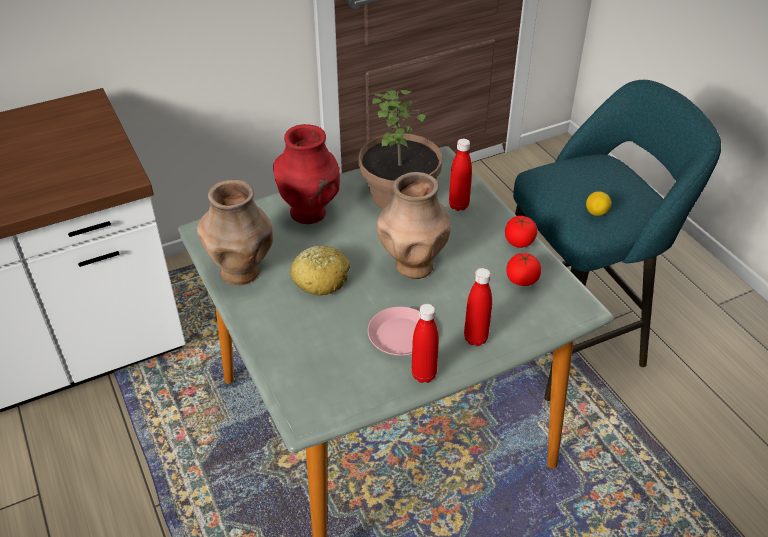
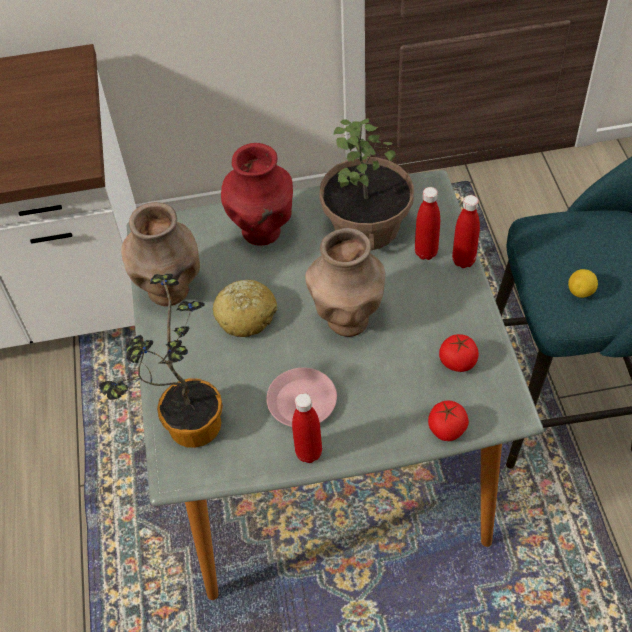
camera: 20 degrees right, 10 degrees up
(301, 379) = (187, 428): none -> potted plant
(475, 338) = (379, 423): red bottle -> red bottle (463, 261)
(519, 242) = (474, 313): tomato -> tomato (446, 429)

